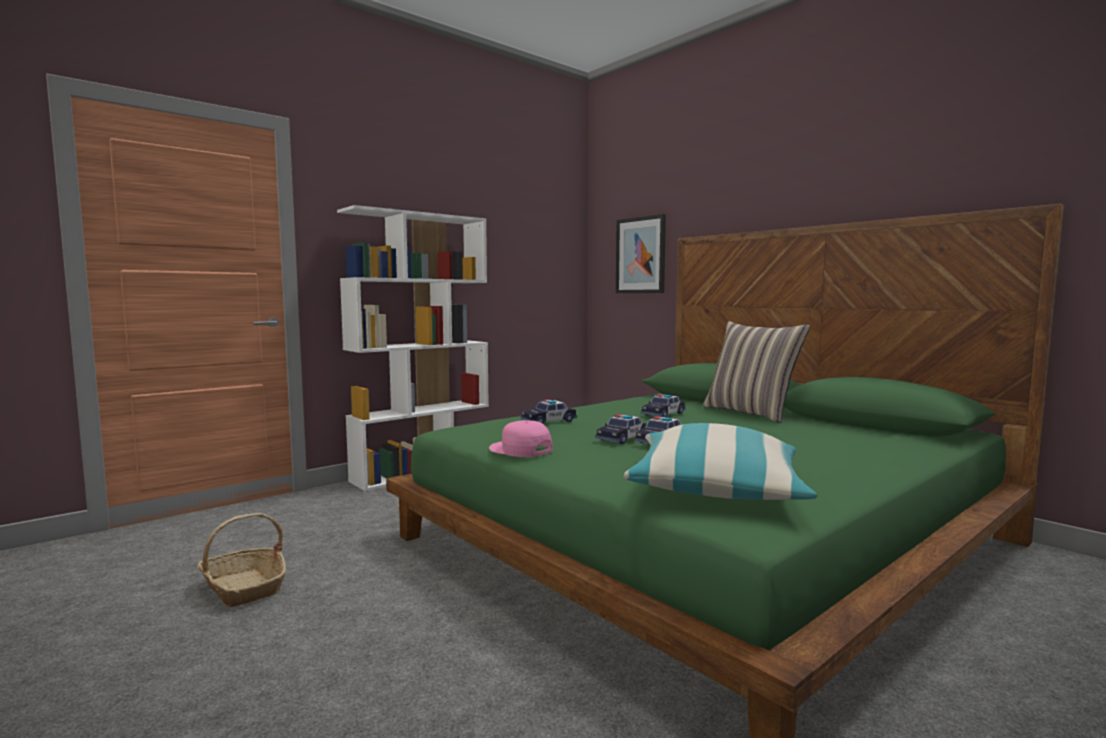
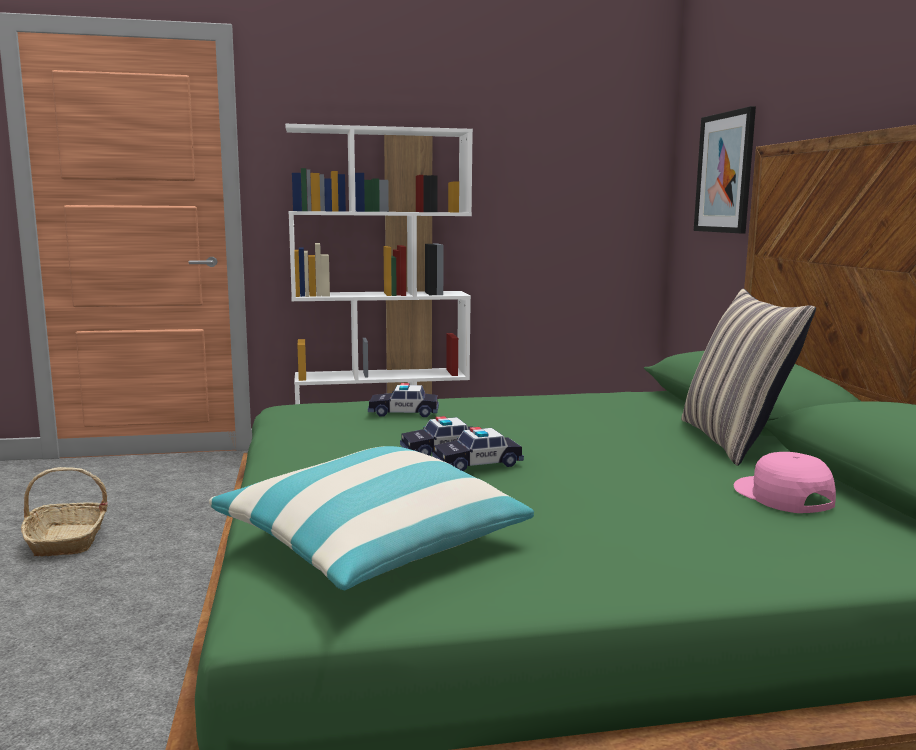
camera: 30 degrees right, 5 degrees up
(520, 450) = (291, 445): pink cap -> pink cap (781, 496)
(663, 414) = (585, 423): toy car -> none

